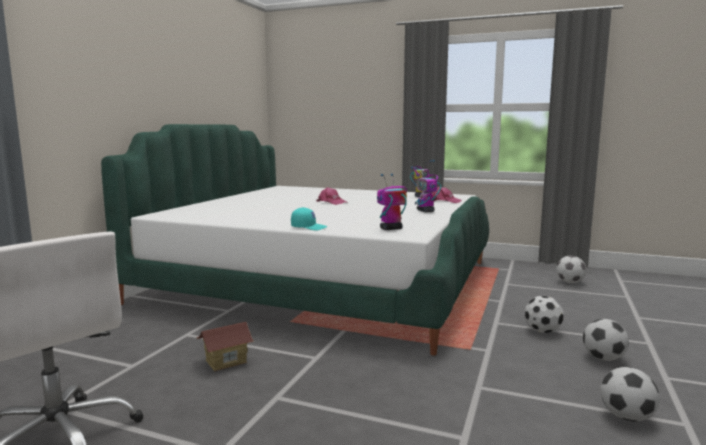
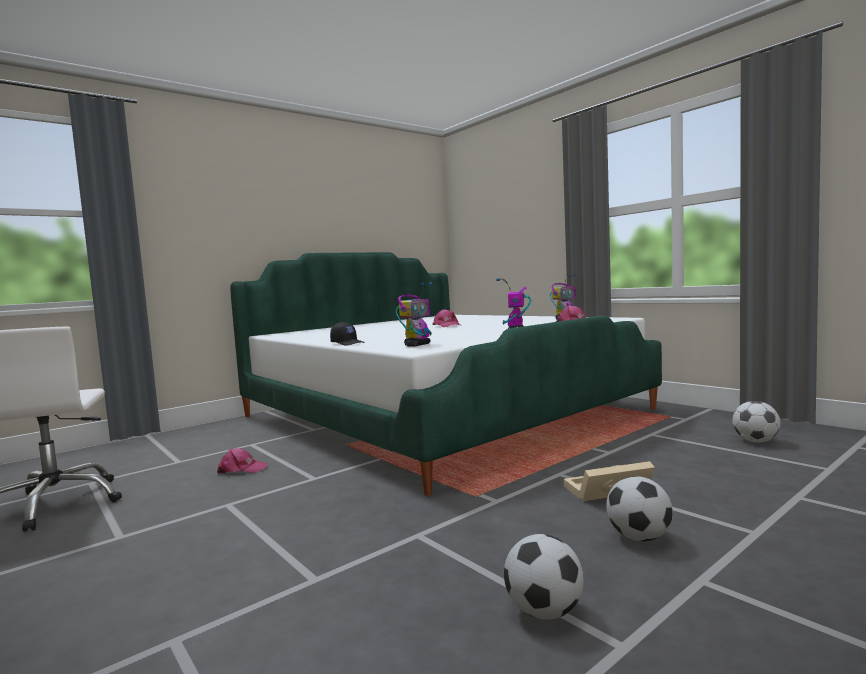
camera: 30 degrees right, 5 degrees down
(226, 361) = (242, 469): toy house -> pink cap
(309, 227) = (348, 343): turquoise cap -> black cap
(390, 229) = (417, 345): toy robot -> toy robot turned 120 degrees clockwise
(542, 331) = (606, 492): football -> beige storage box

